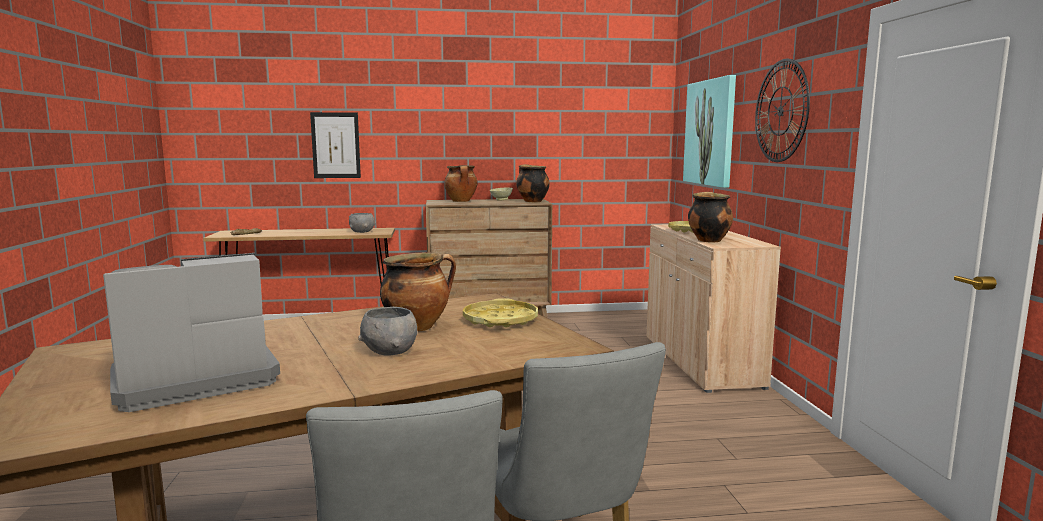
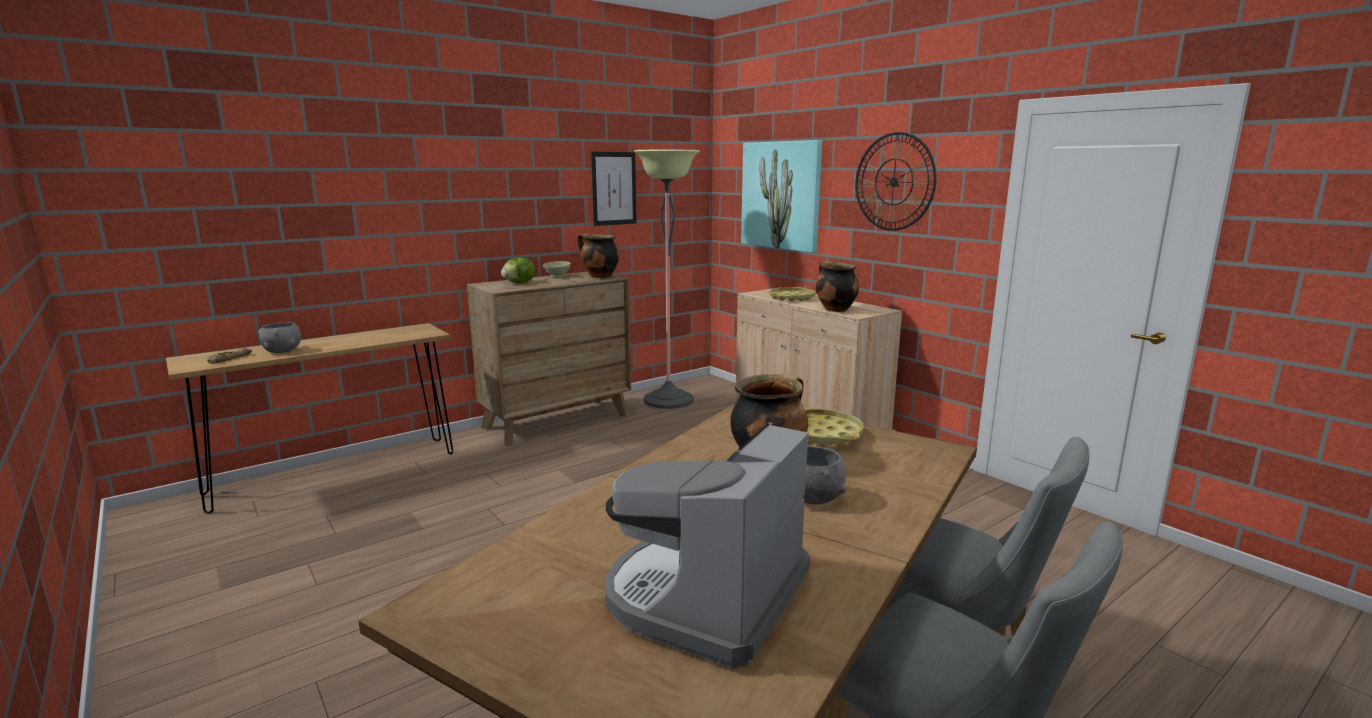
camera: 30 degrees left, 5 degrees up
(335, 145) = (339, 219): picture -> picture (614, 188)
(362, 232) = (402, 335): grey bowl -> grey bowl (283, 351)
(461, 201) = (518, 283): cooking pot -> lettuce
(597, 322) = (668, 400): none -> floor lamp

